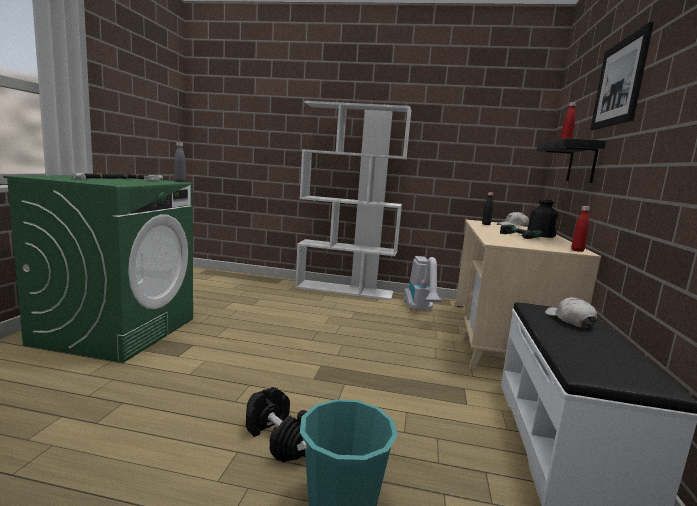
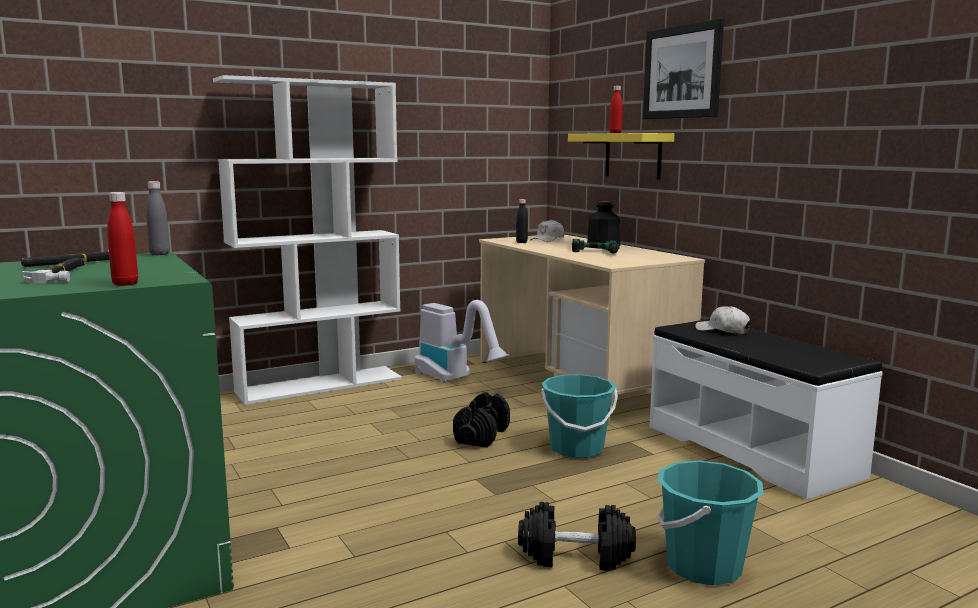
camera: 40 degrees left, 0 degrees up
(373, 344) = (481, 435): none -> black dumbbell
(416, 376) = (576, 449): none -> turquoise bucket
(577, 250) = (679, 257): red bottle -> red bottle (125, 284)
(582, 163) = (633, 155): black shelf -> yellow shelf

